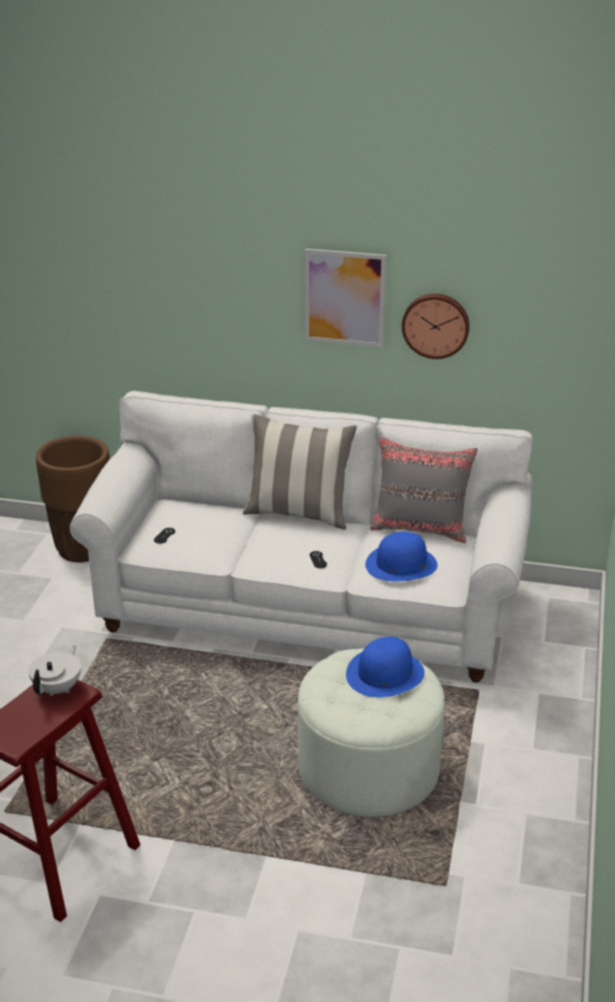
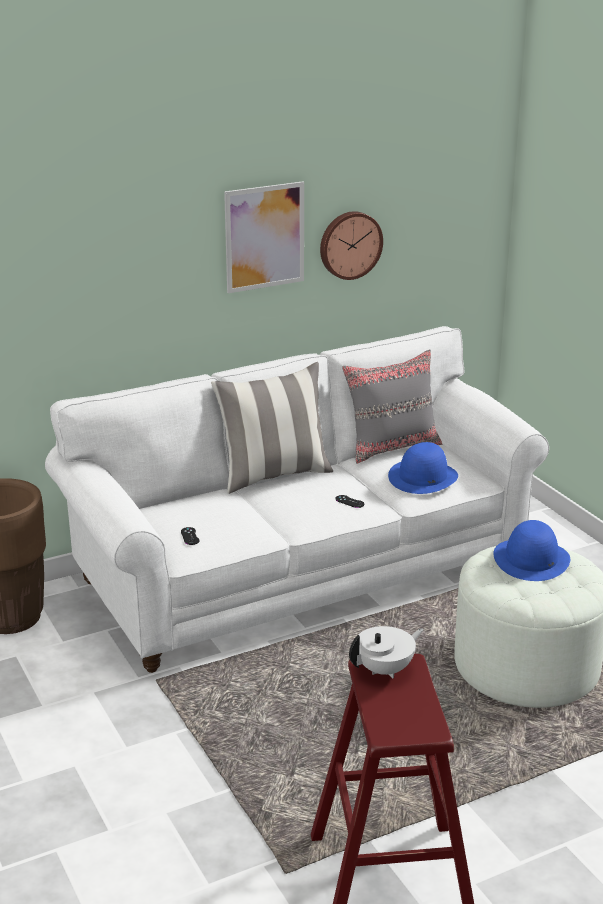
camera: 40 degrees left, 5 degrees down
(58, 688) = (385, 669): white teapot -> white teapot turned 75 degrees clockwise

